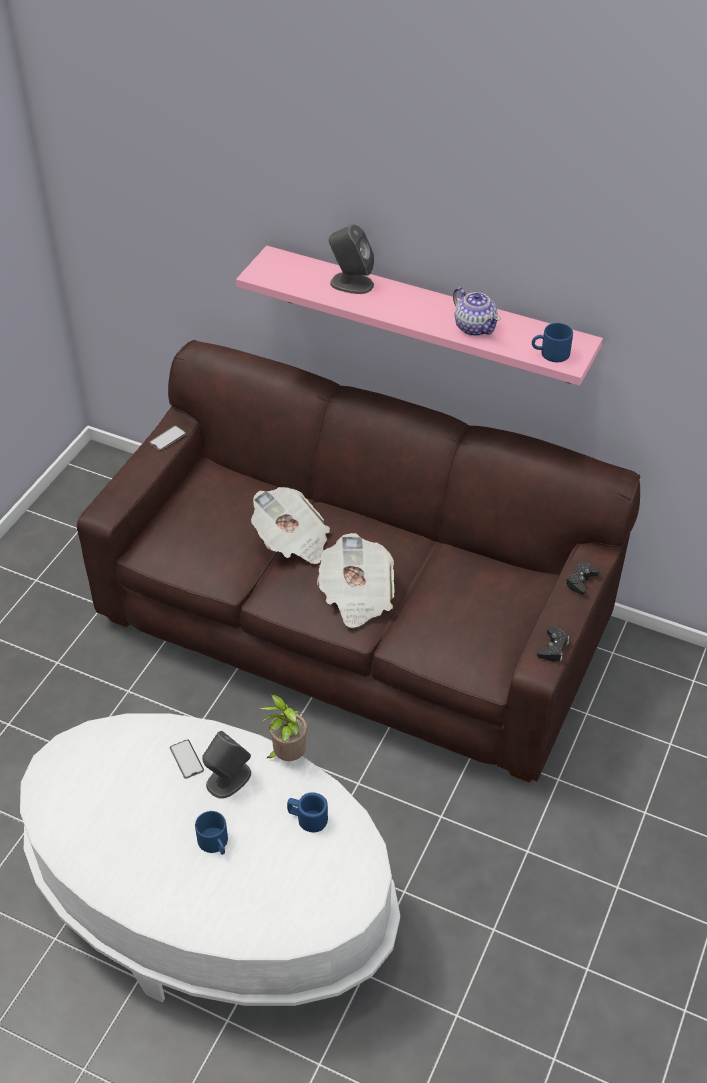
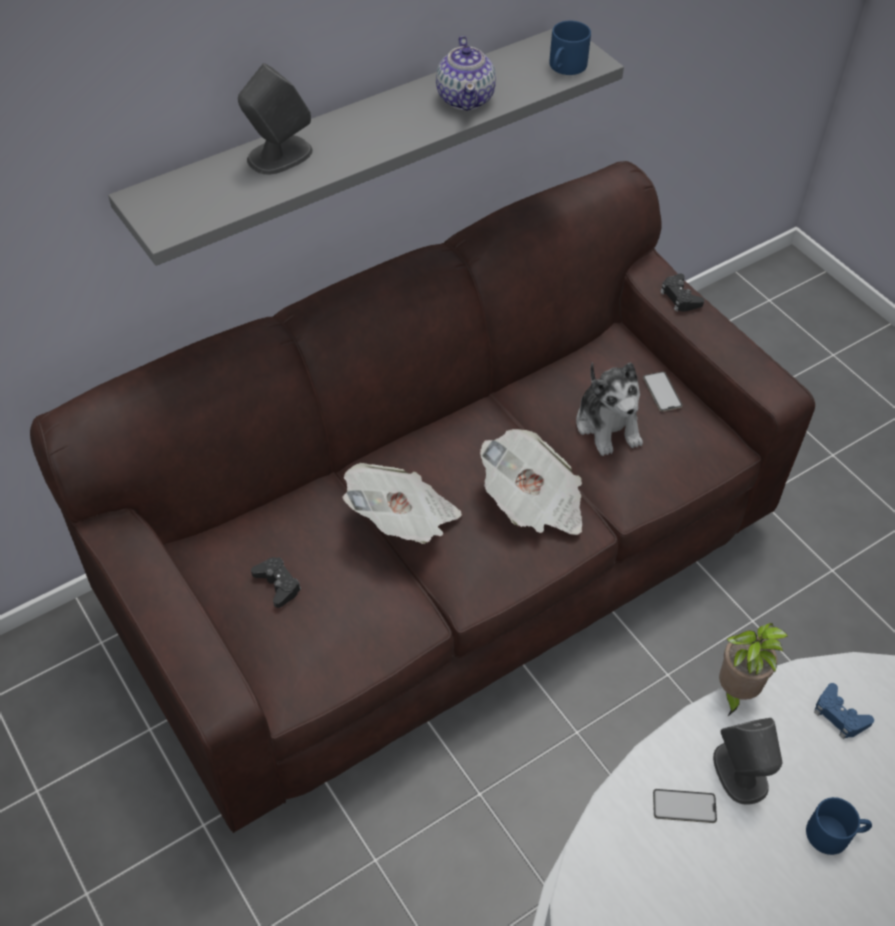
camera: 60 degrees left, 5 degrees up
(167, 438) = (138, 556): phone -> phone (662, 391)
(307, 818) = (839, 715): blue mug -> blue game controller
(426, 315) = (357, 140): pink shelf -> grey shelf
(450, 604) = (608, 425): none -> plush toy
(474, 327) = (466, 98): teapot -> teapot turned 90 degrees clockwise
(553, 648) = (760, 365): black game controller -> black game controller (278, 584)

